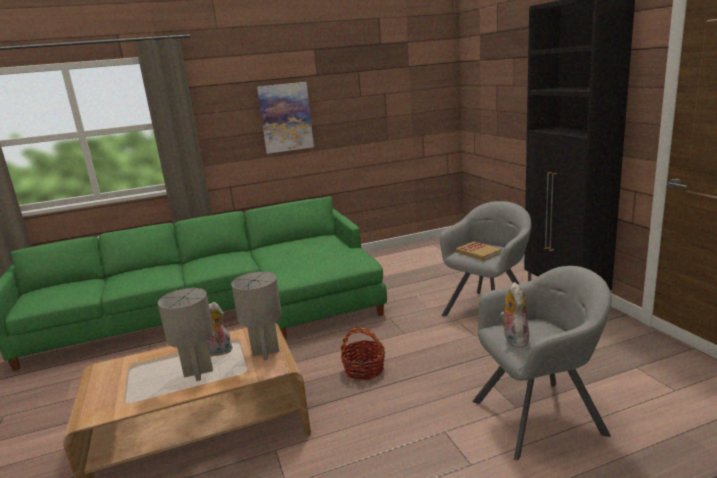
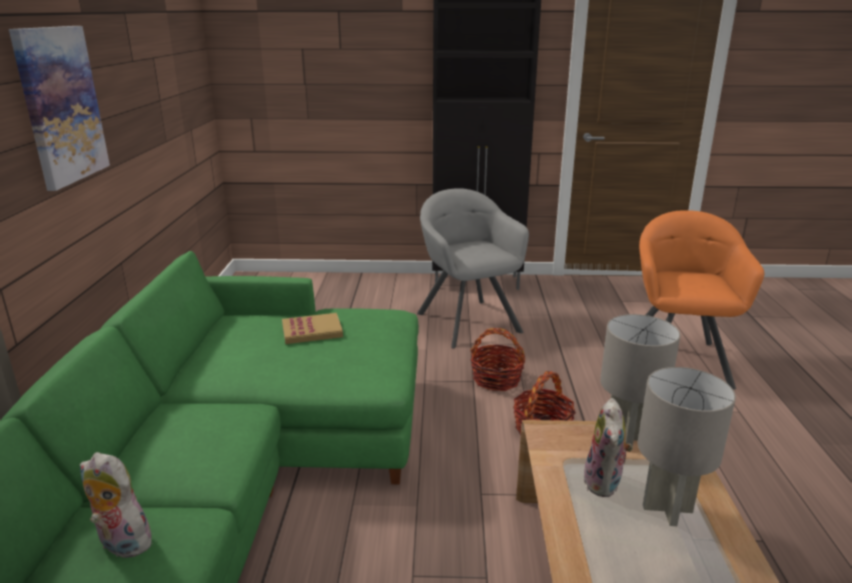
camera: 70 degrees left, 5 degrees up
(414, 340) = (496, 379): none -> basket
(478, 253) = (475, 252): book -> book (312, 331)
(513, 339) = (697, 289): plush toy -> plush toy (121, 544)
(538, 417) = (678, 360): grey armchair -> orange armchair

